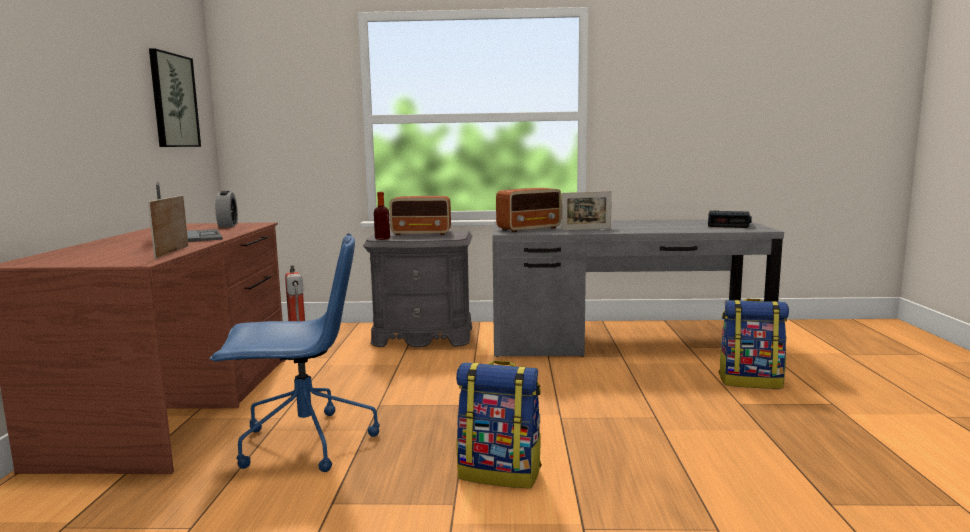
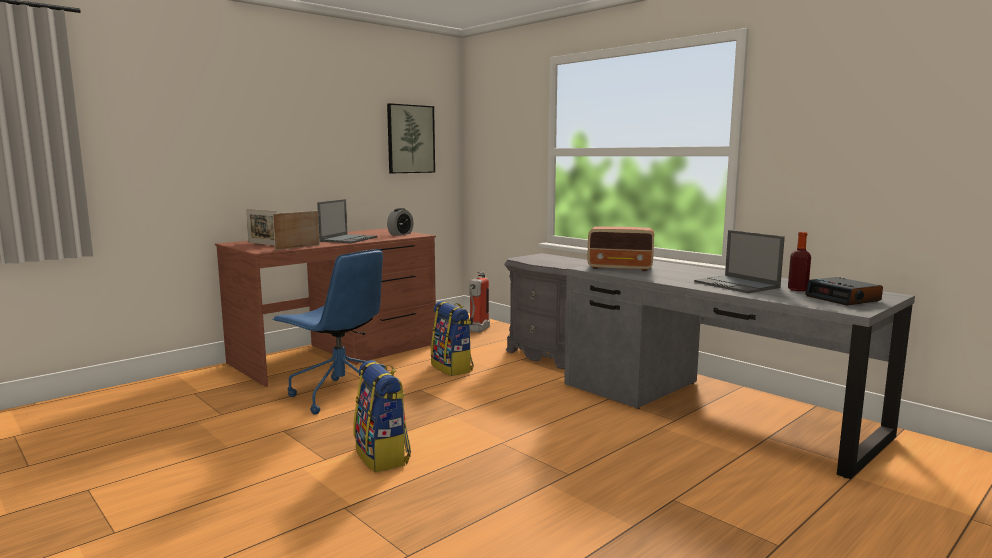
camera: 45 degrees right, 0 degrees up
(382, 238) = (519, 259): bottle -> bottle (797, 289)
(422, 233) = (562, 259): radio -> none
(586, 229) = (665, 276): picture frame -> picture frame (263, 244)
(649, 227) = (737, 285): none -> laptop
(750, 381) = (744, 489): backpack -> backpack (452, 368)

